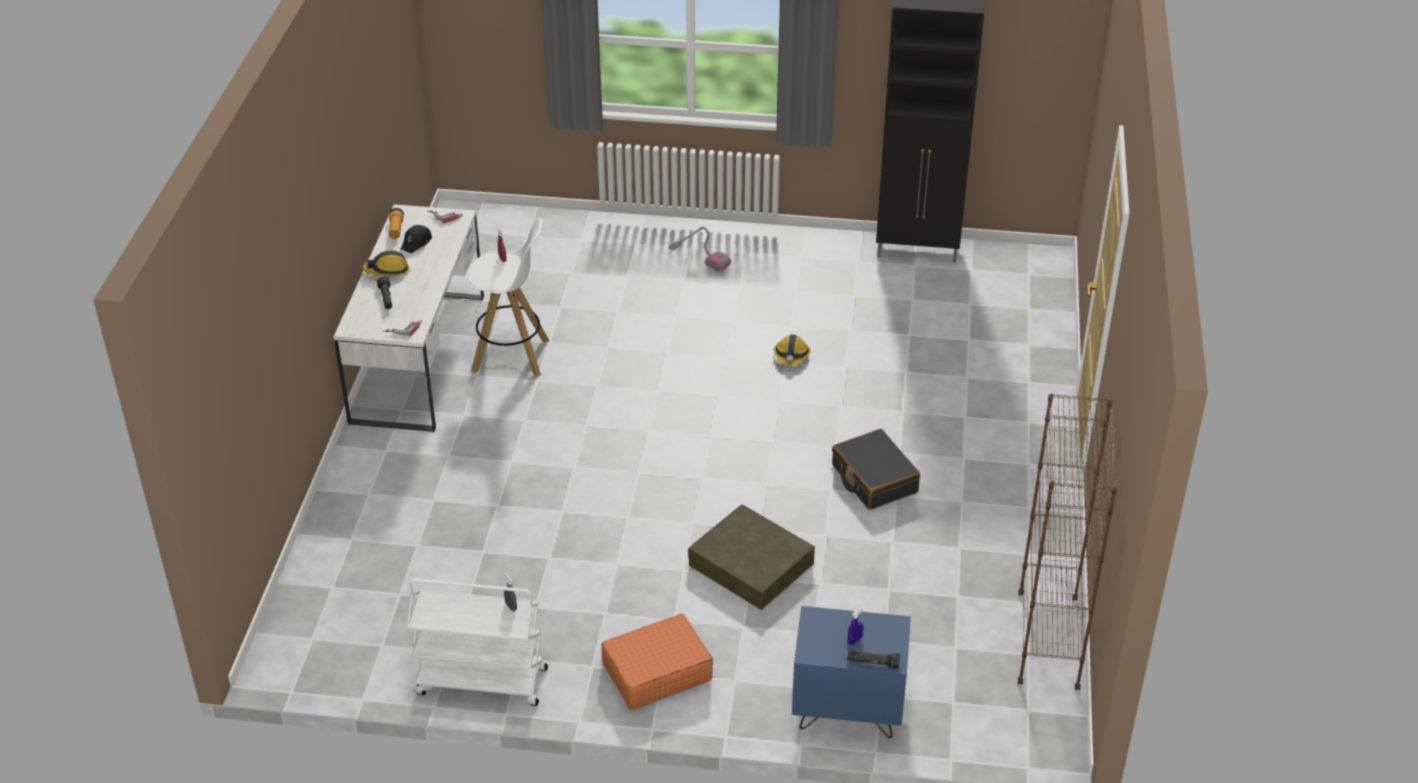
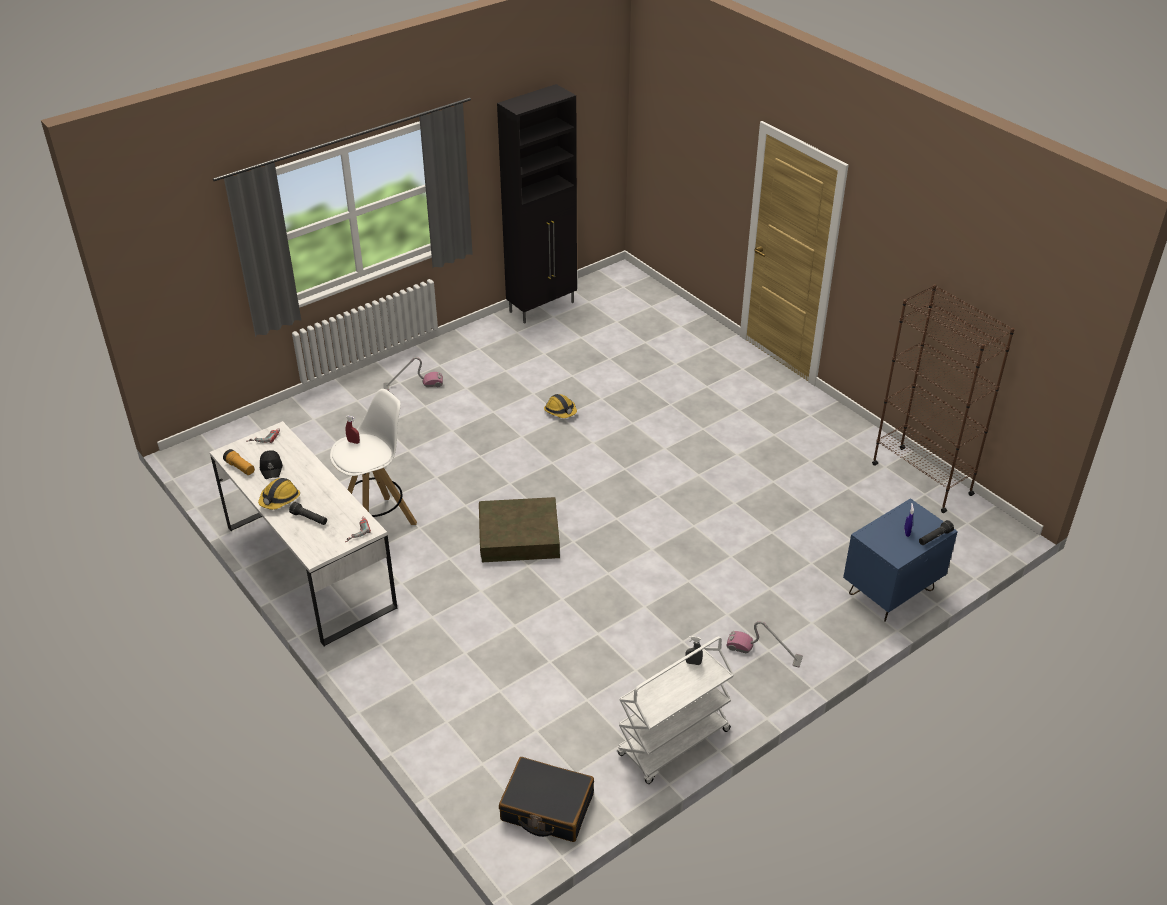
camera: 45 degrees left, 0 degrees up
(656, 672) = (764, 652): orange suitcase -> vacuum cleaner
(751, 564) = (720, 549): brown storage box -> brown storage box (519, 536)
(874, 479) = (711, 453): black suitcase -> black suitcase (547, 807)

